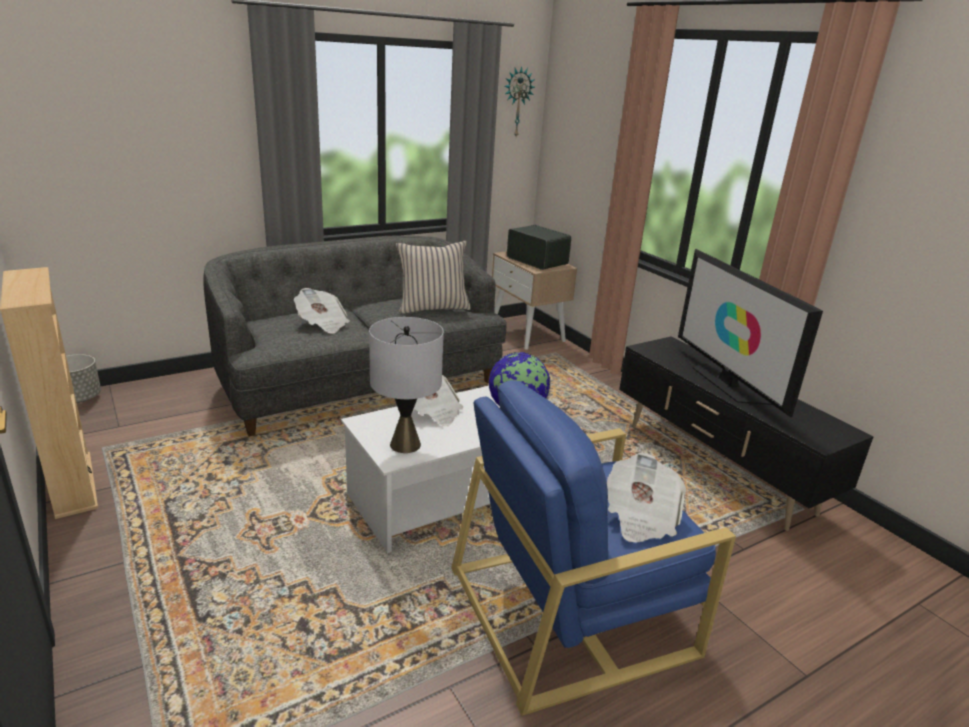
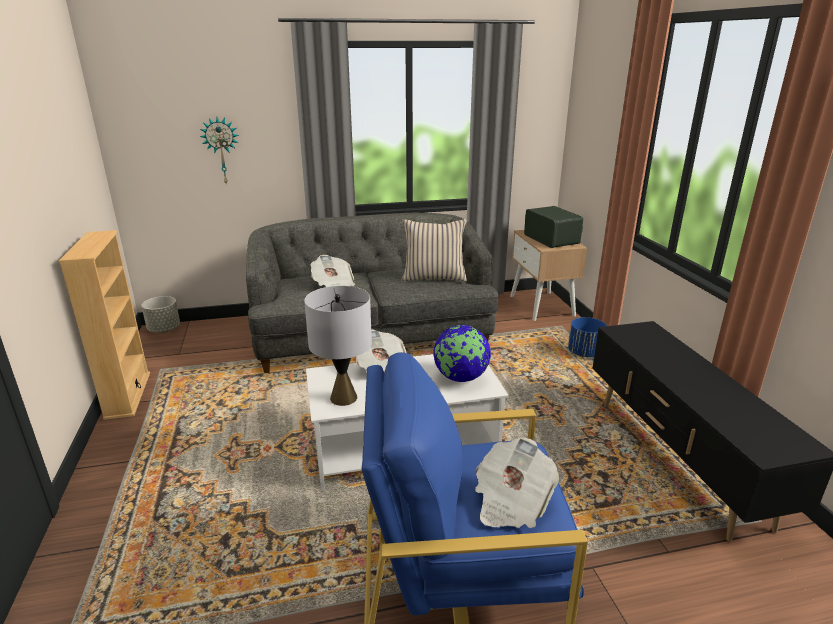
camera: 20 degrees right, 0 degrees up
(517, 102) = (540, 93): wall clock -> wall clock (221, 151)
(591, 378) = (585, 353): none -> blue planter
(728, 383) = (688, 375): television -> none

